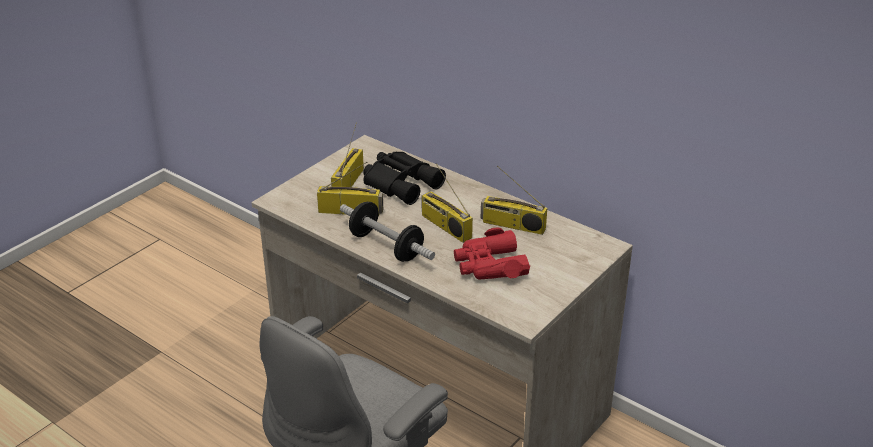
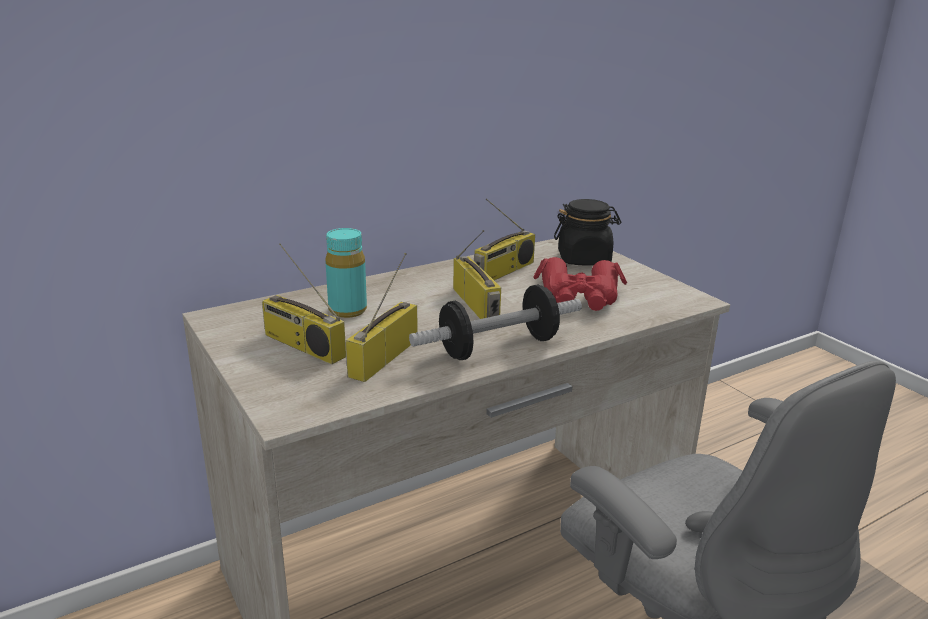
camera: 70 degrees left, 10 degrees down
(402, 183) = (347, 310): black binoculars -> turquoise bottle
(444, 226) = (477, 304): radio -> radio turned 90 degrees counterclockwise
(570, 257) = (584, 259): none -> black jar

